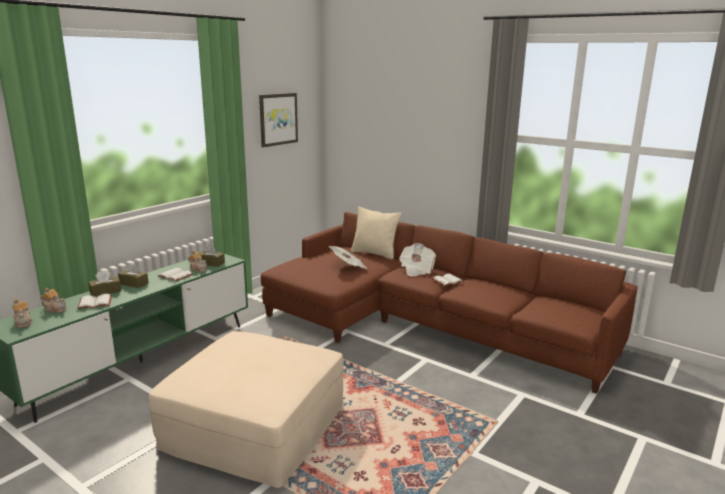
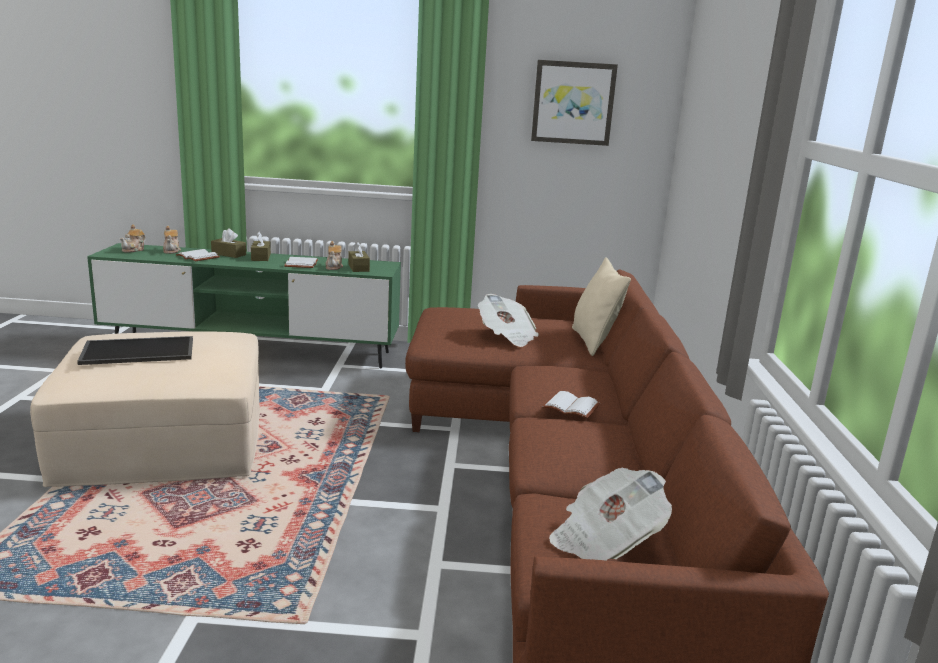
camera: 55 degrees right, 0 degrees up
(245, 369) = (137, 352): none -> tray
(416, 270) = (576, 377): newspaper -> newspaper (605, 540)

